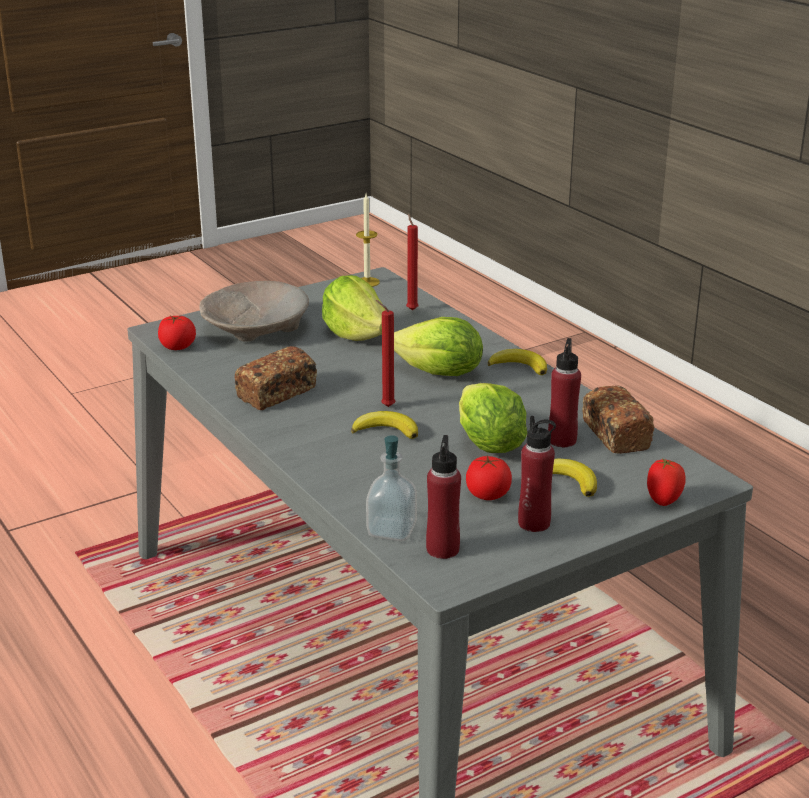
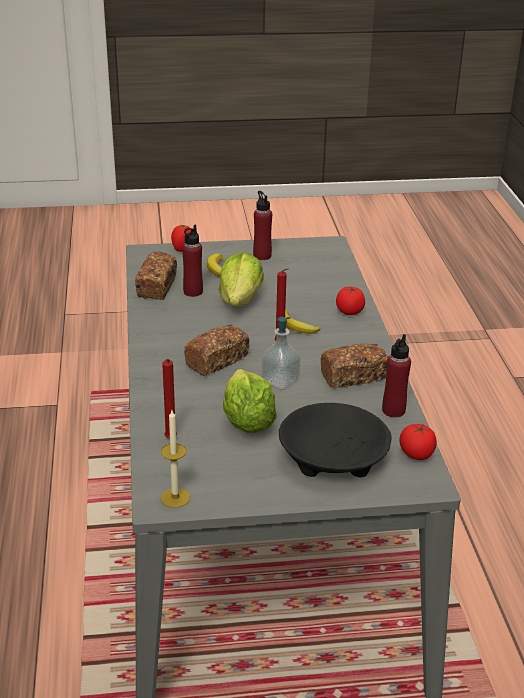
camera: 155 degrees left, 5 degrees up
(257, 329) = (332, 456): beige bowl -> black bowl
(391, 530) = (339, 270): soap dispenser -> soap dispenser (280, 381)
(440, 374) = (217, 360): lettuce -> bread
(443, 549) = (320, 256): red bottle -> red bottle (393, 410)
(488, 494) = (271, 274): tomato -> tomato (349, 311)
(519, 366) = (152, 351): banana -> none

